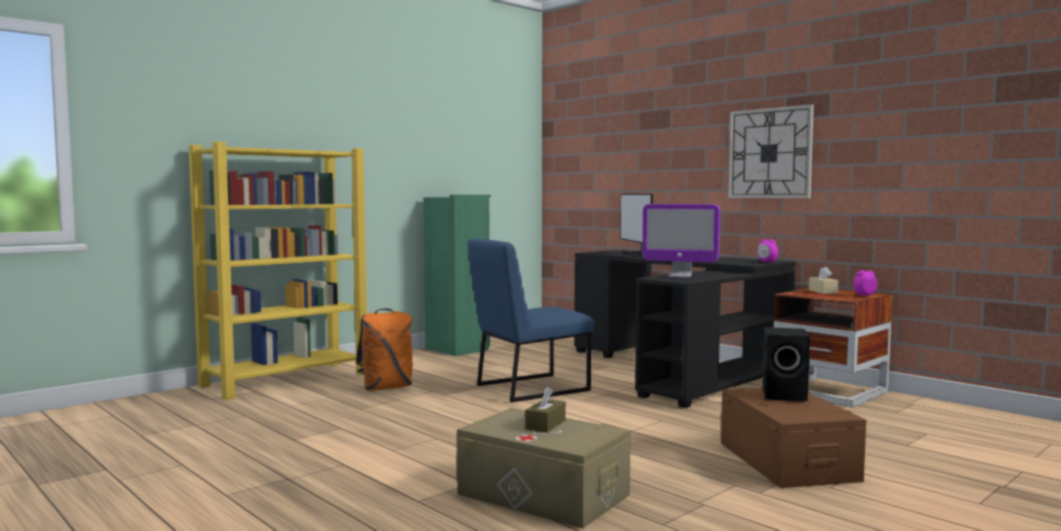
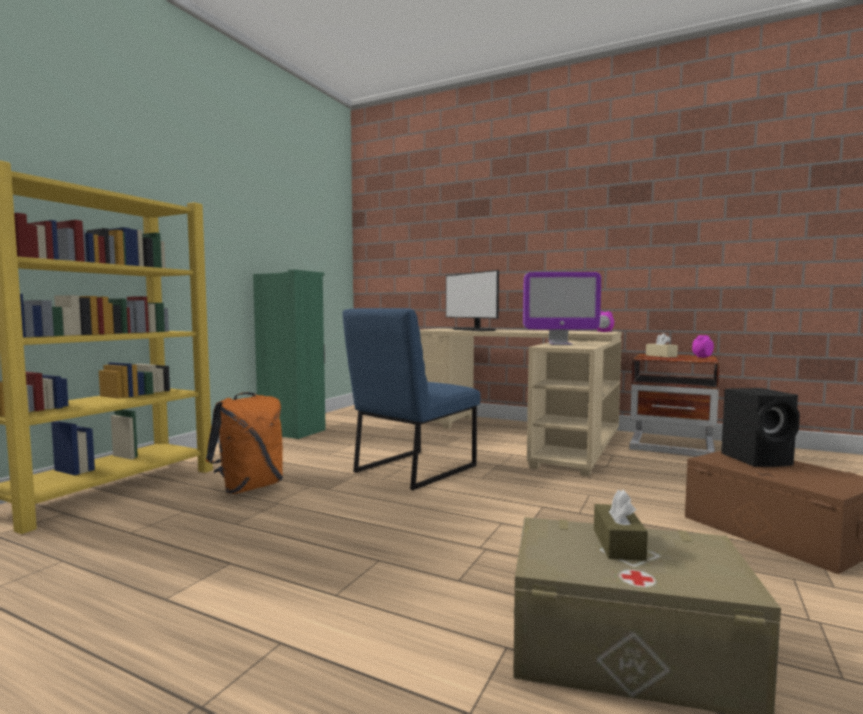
camera: 20 degrees left, 0 degrees up
(680, 369) = (525, 435): black desk -> beige desk
(769, 153) = (593, 236): wall clock -> none

